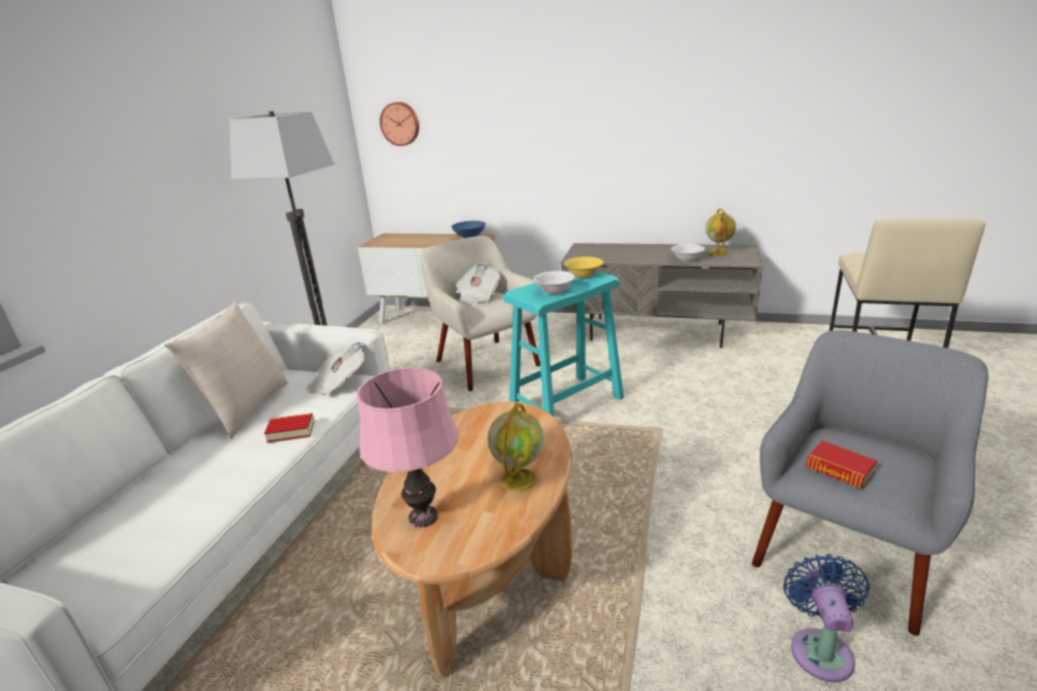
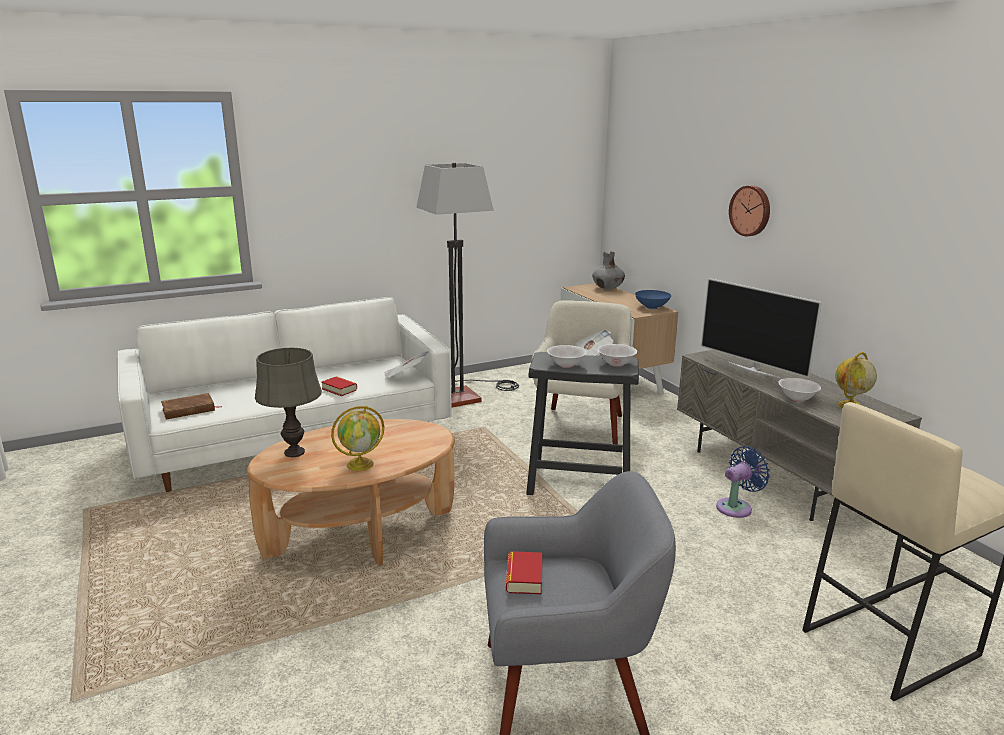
camera: 45 degrees right, 5 degrees down
(109, 577) = (189, 410): none -> brown book
(247, 408) = (347, 368): beige pillow -> none
(400, 124) = (633, 182): wall clock -> wall clock (751, 210)
(401, 236) = (608, 288): none -> grey vase
(422, 517) = (294, 452): pink table lamp -> grey table lamp
(567, 403) = (580, 483): turquoise stool -> black stool
(584, 276) = (616, 364): yellow bowl -> white bowl
(622, 254) = (753, 370): none -> television
(820, 648) = (431, 703): blue fan -> blue fan (736, 507)

